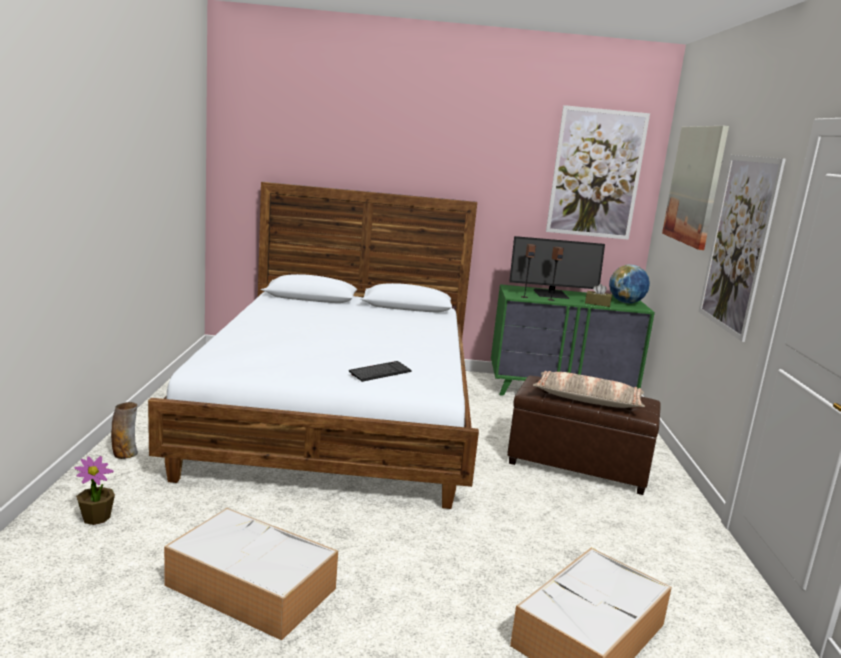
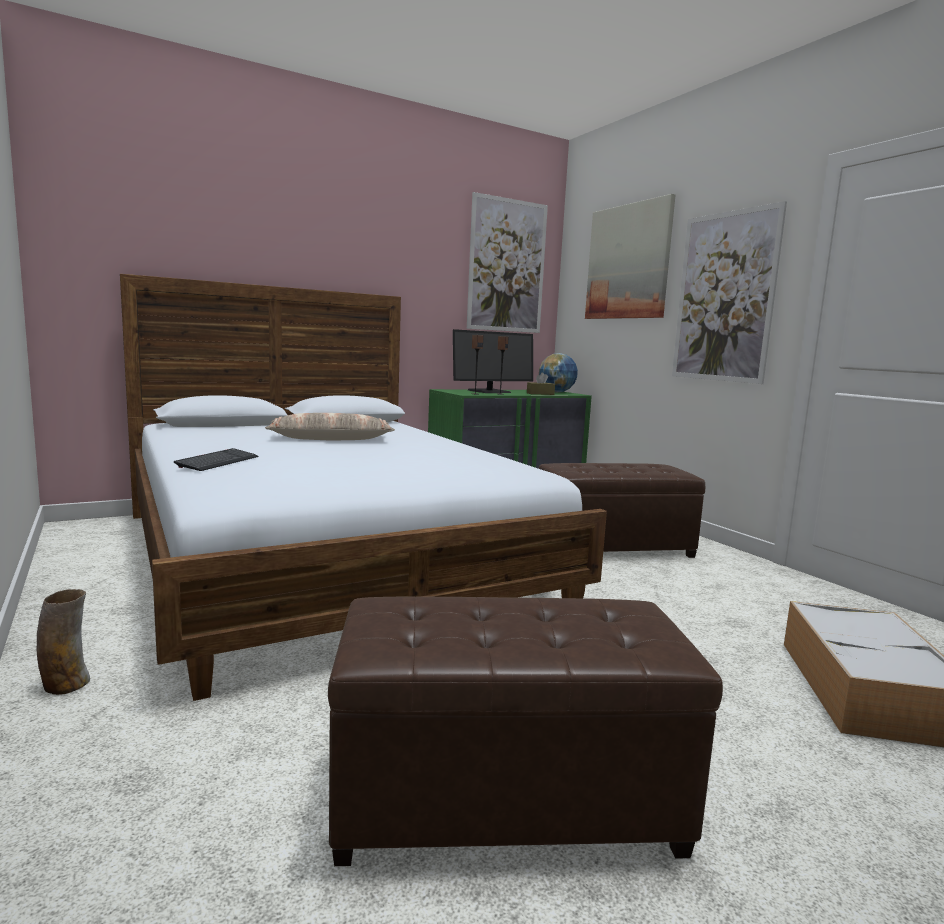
camera: 30 degrees left, 5 degrees down
(96, 518) = (125, 802): potted plant -> none
(249, 586) = (506, 800): storage box -> brown ottoman
(380, 373) = (453, 469): keyboard -> keyboard (218, 462)
(587, 399) = (627, 471): pillow -> pillow (331, 439)

